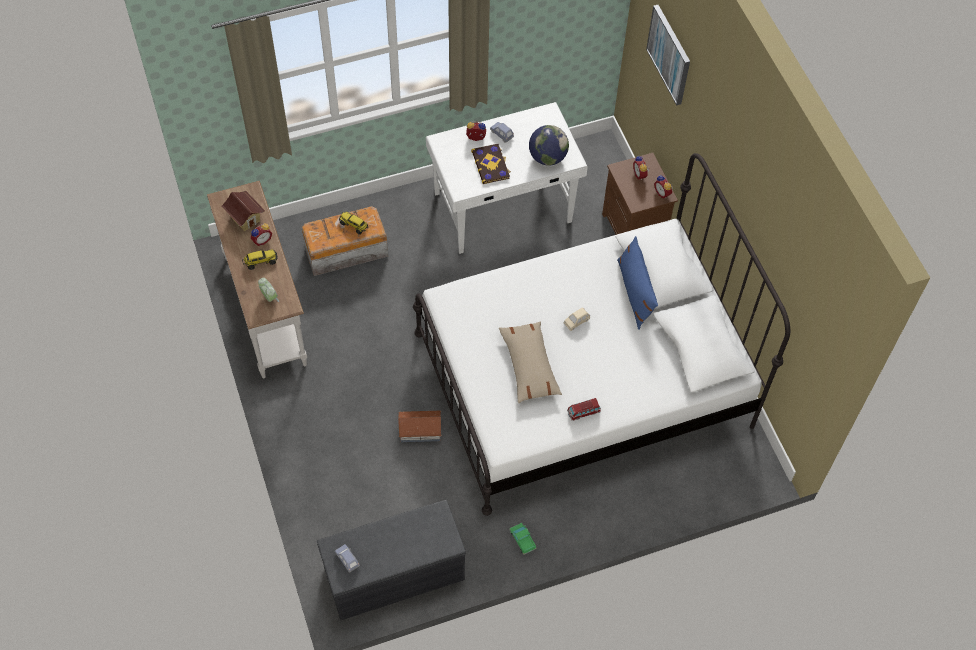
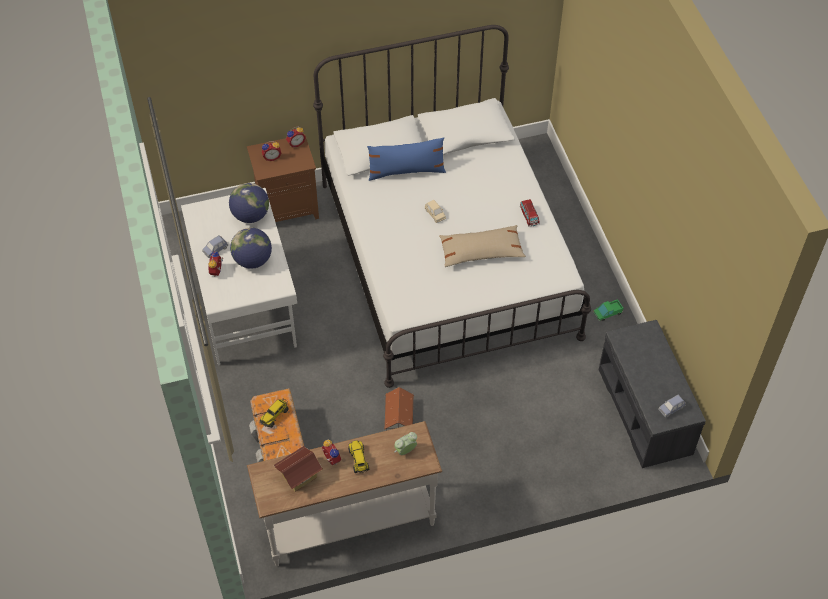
camera: 85 degrees left, 5 degrees down
(419, 429) = (496, 387): toy house -> toy house (398, 418)
(491, 164) = (253, 260): book -> globe
(669, 54) = (222, 50): picture -> none

